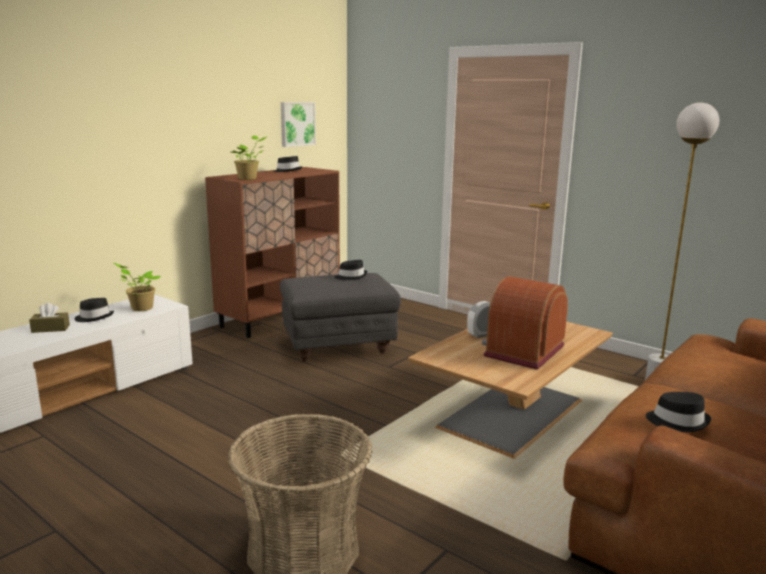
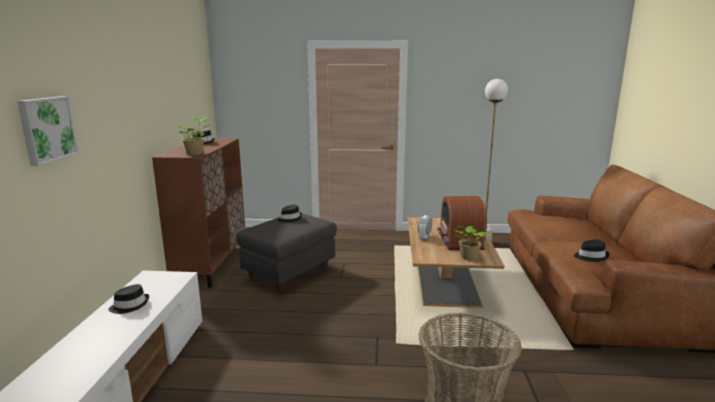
camera: 35 degrees left, 0 degrees up
(50, 329) = (106, 328): brown tissue box -> none
(140, 308) = (158, 285): potted plant -> potted plant (468, 257)
(297, 124) = (191, 103): picture -> picture (46, 129)

